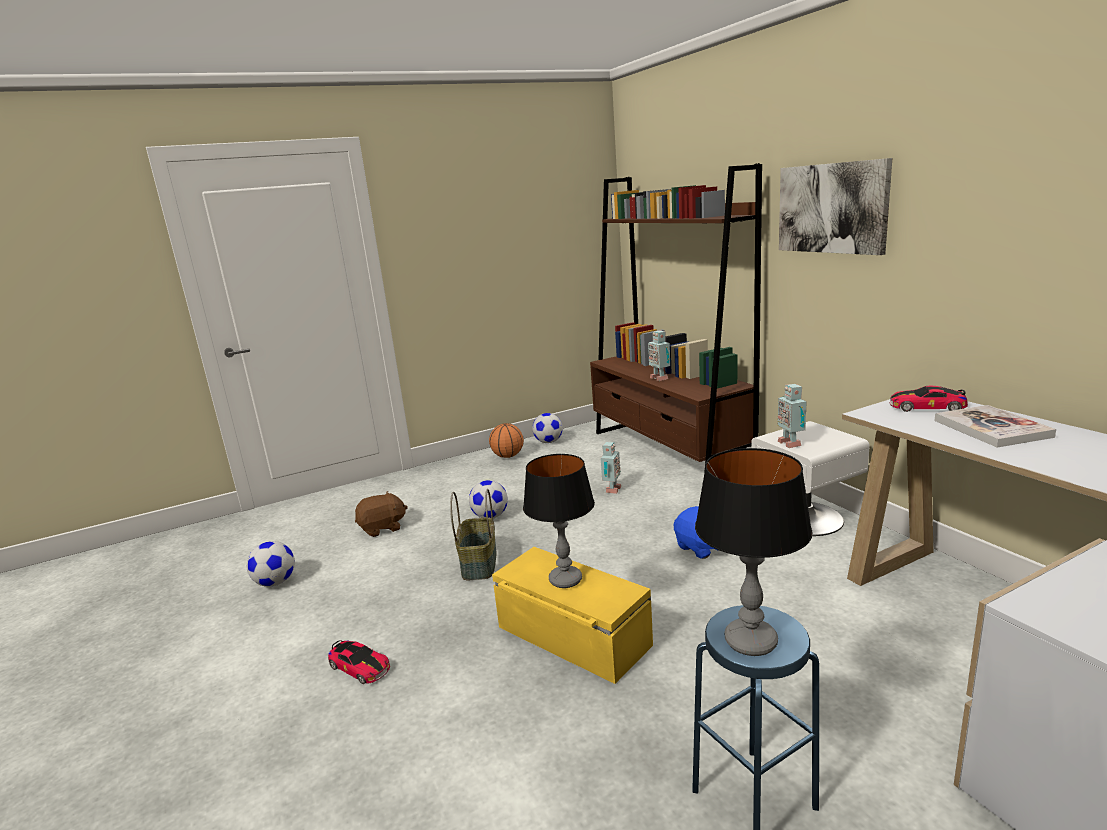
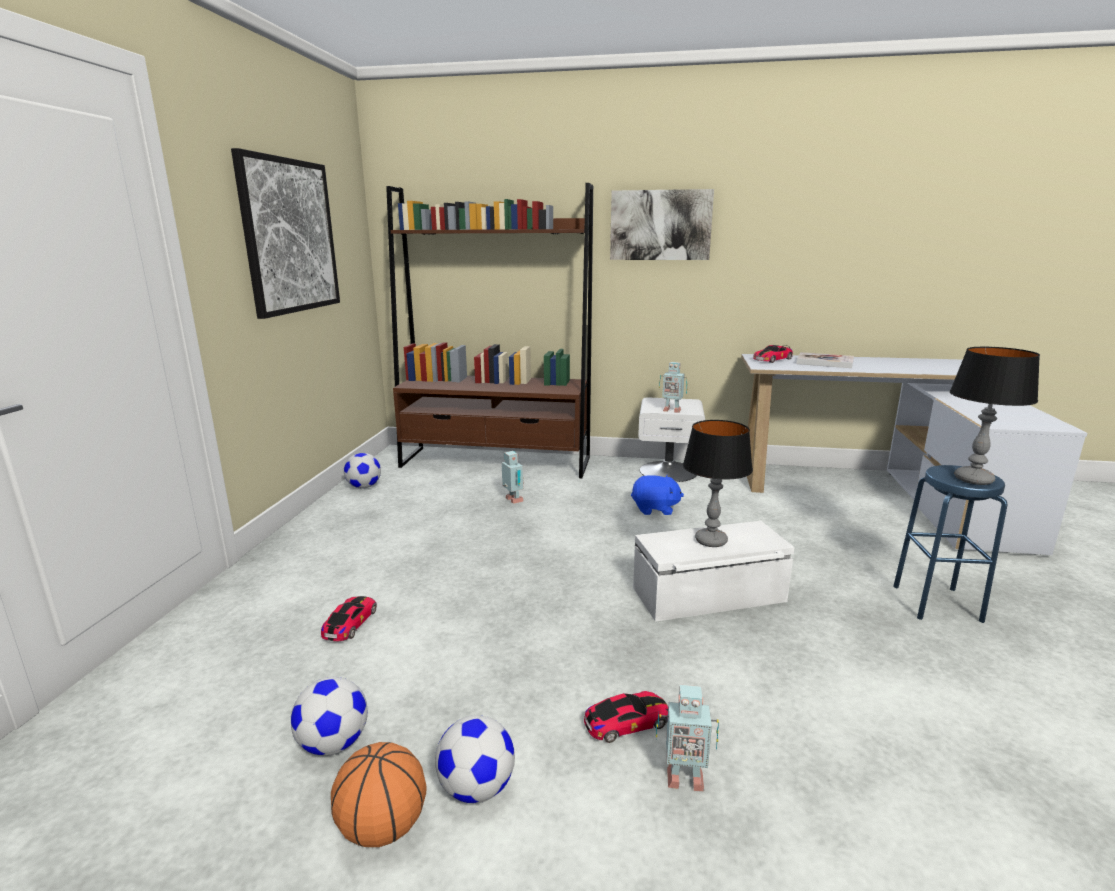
camera: 55 degrees left, 0 degrees up
(383, 528) = (350, 623): brown plush toy -> toy car
(478, 563) = (531, 595): basket -> none
(490, 516) = (452, 560): football -> football (476, 788)
(497, 234) = (290, 236): none -> picture
(508, 456) = (346, 511): basketball -> basketball (383, 827)
(572, 637) = (709, 595): yellow storage box -> white storage box
(659, 378) = (501, 387): toy robot -> toy robot (683, 777)

